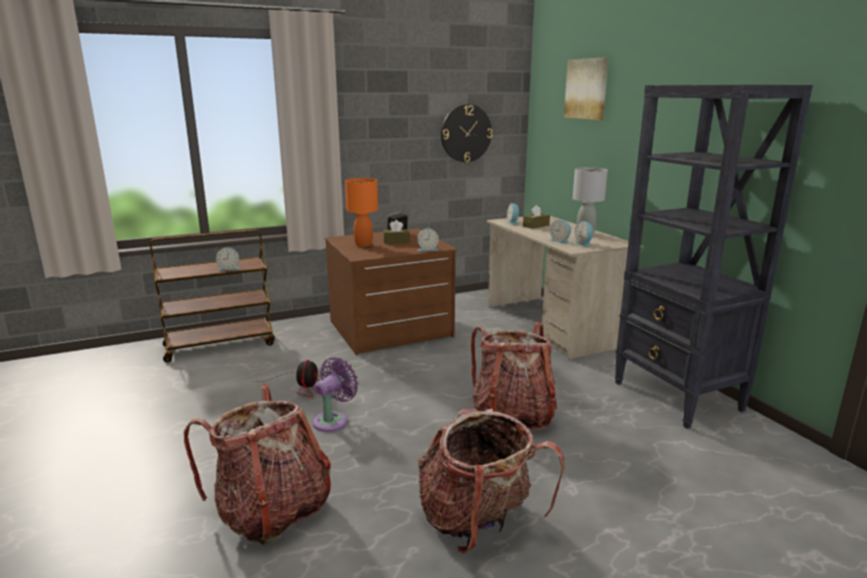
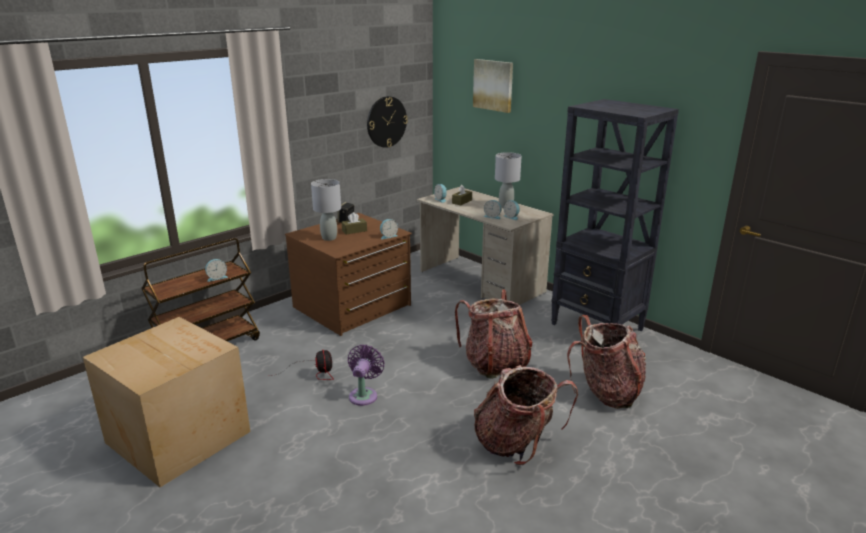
camera: 20 degrees left, 5 degrees up
(118, 422) = (179, 435): none -> cardboard box
(271, 511) = (371, 472): backpack -> backpack (606, 392)
(363, 245) = (329, 238): orange table lamp -> grey table lamp

